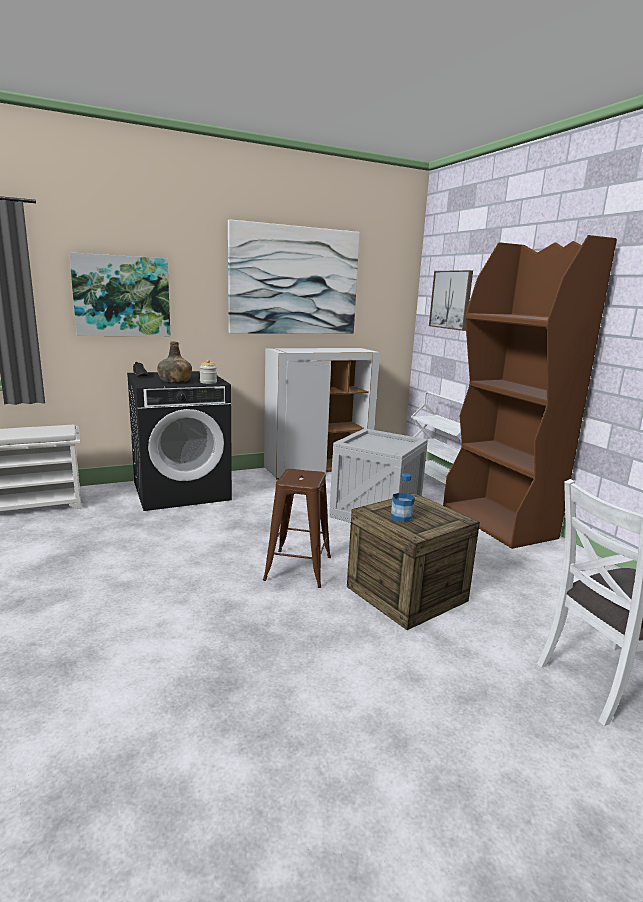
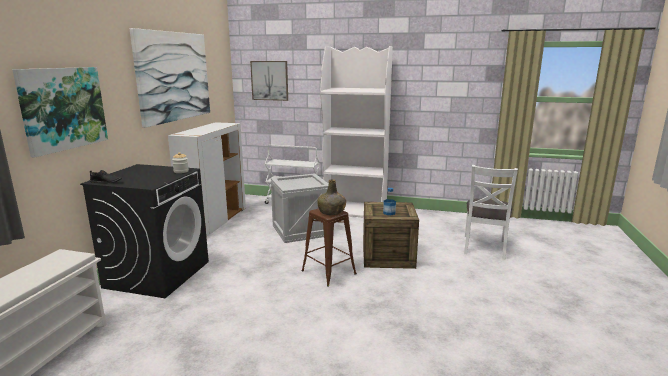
camera: 50 degrees left, 0 degrees up
(175, 381) = (155, 177): green bottle -> green bottle (331, 212)
(498, 522) = (355, 210): brown bookcase -> white bookcase

